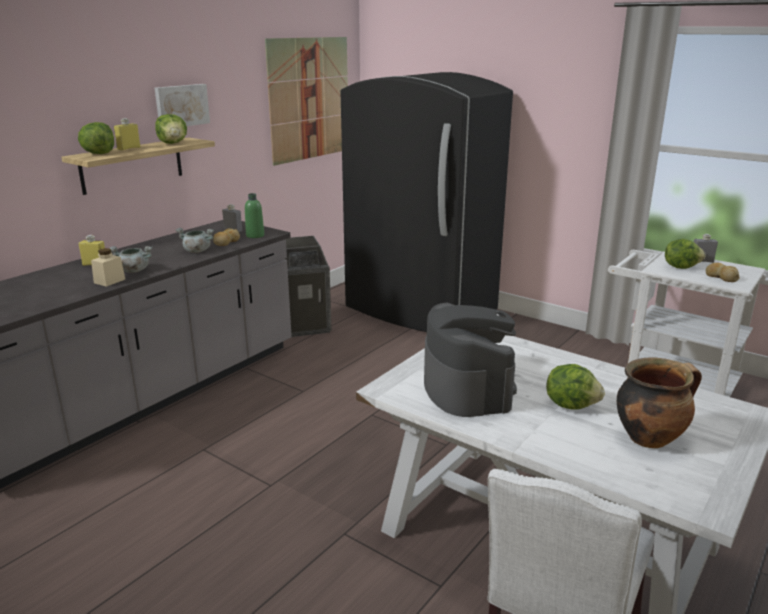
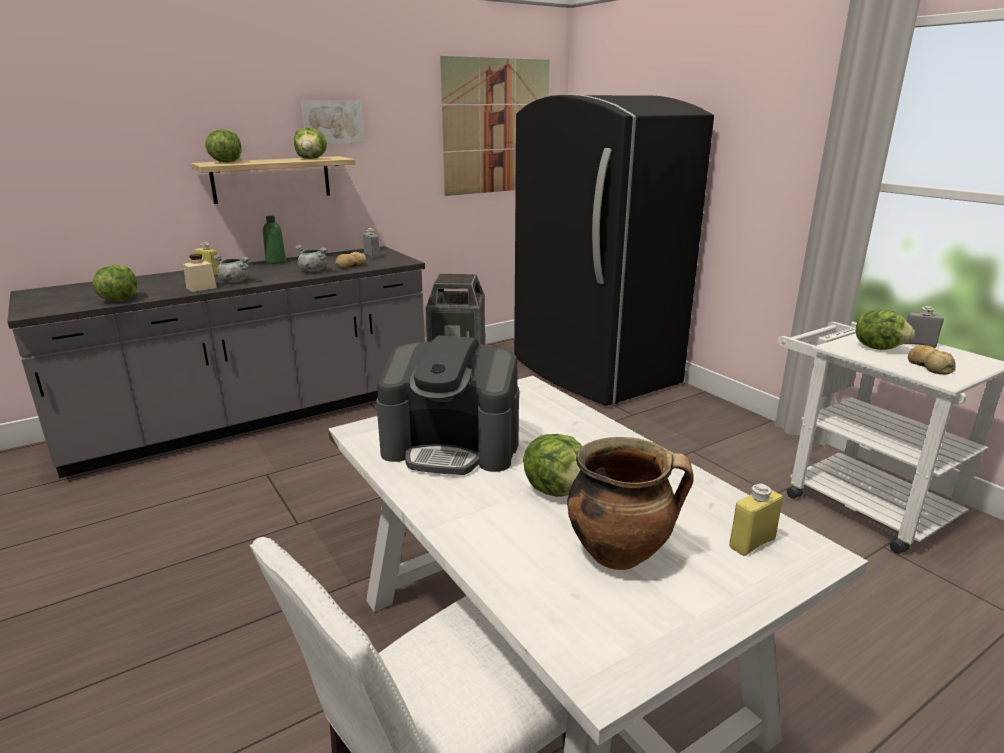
camera: 20 degrees right, 0 degrees up
(41, 304) = (119, 300): none -> lettuce
(129, 148) = (262, 160): yellow bottle -> yellow bottle (752, 543)
(255, 235) = (385, 263): green bottle -> green bottle (276, 262)
(467, 388) = (452, 446): coffee machine -> coffee machine turned 90 degrees clockwise

